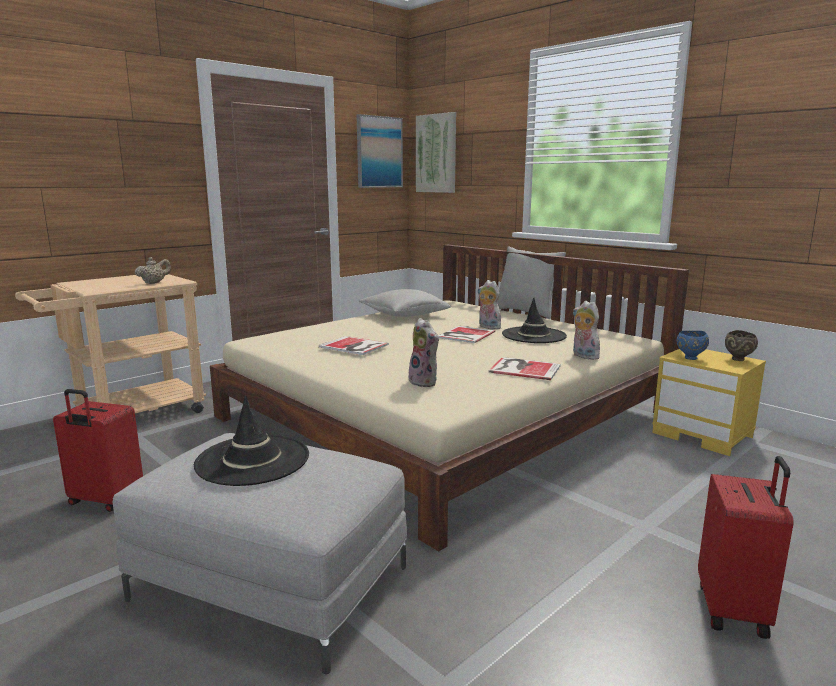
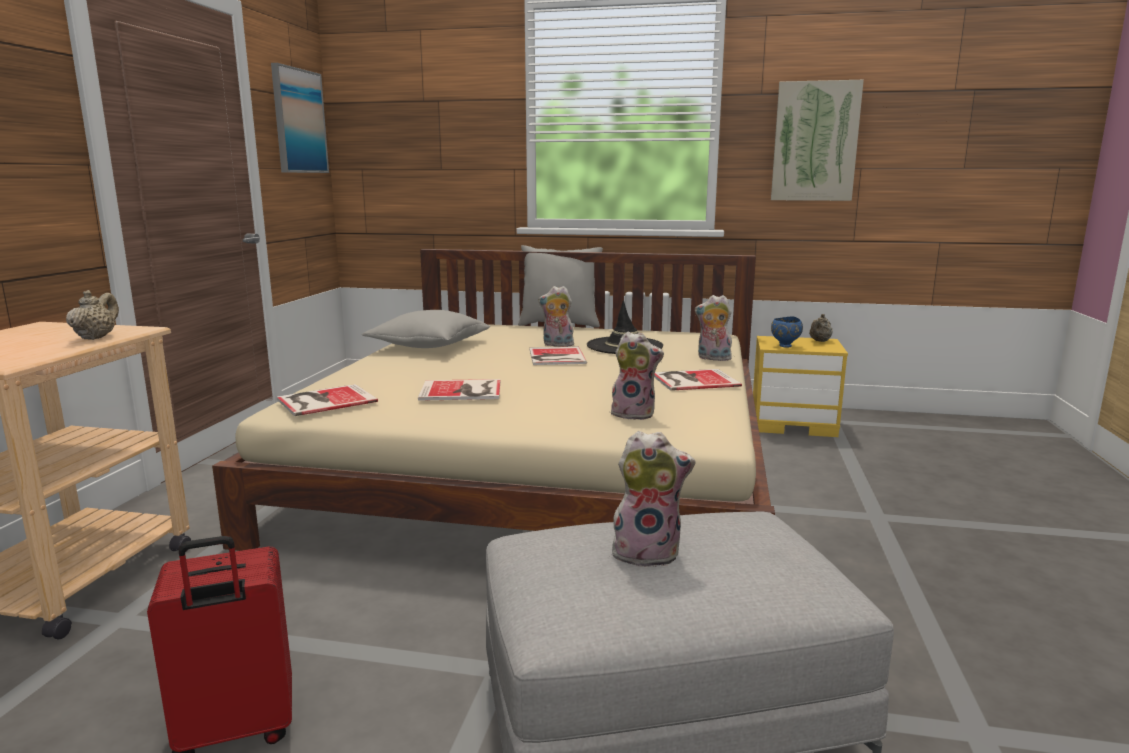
camera: 35 degrees left, 0 degrees up
(252, 460) = (647, 552): black hat -> plush toy
(274, 338) = (324, 400): none -> book
(436, 153) = (380, 126): picture -> picture (815, 142)
(734, 610) = (1026, 560): red suitcase -> none
(738, 359) = (819, 341): brown bowl -> beige teapot

